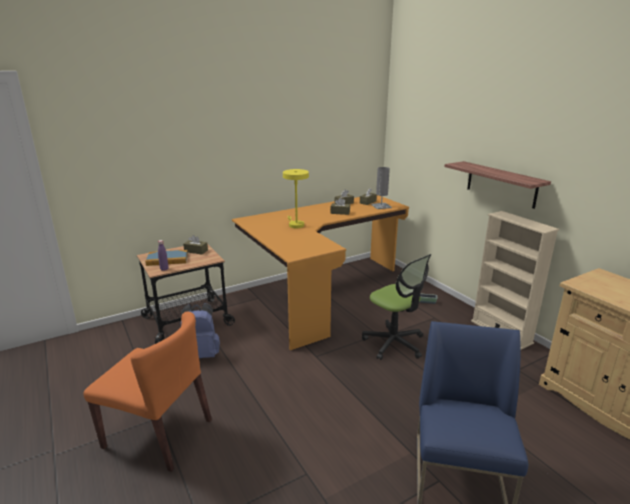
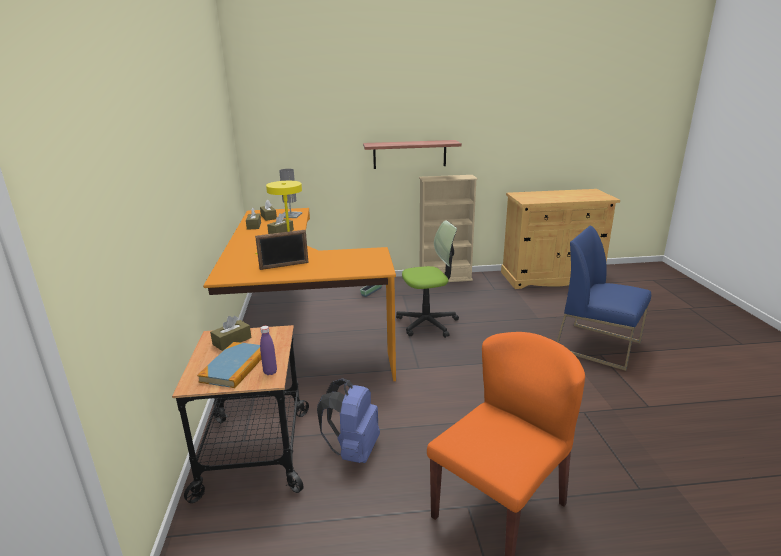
camera: 65 degrees left, 0 degrees up
(275, 228) = (284, 266): none -> picture frame

